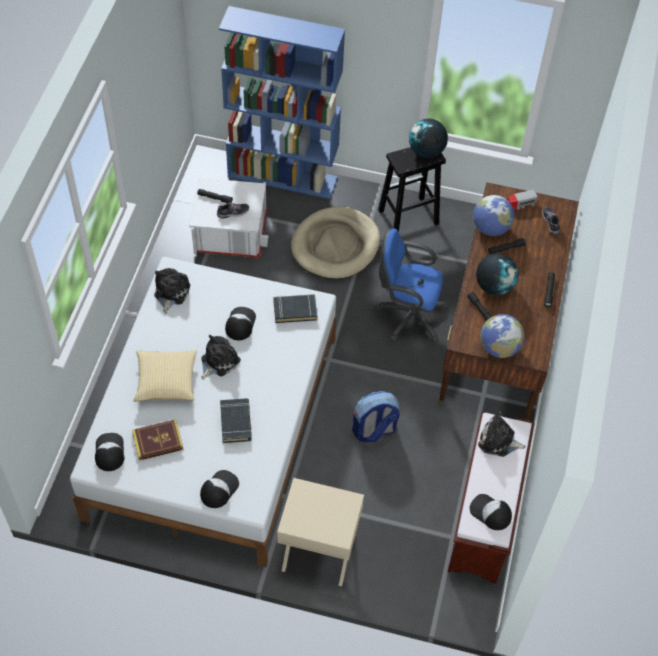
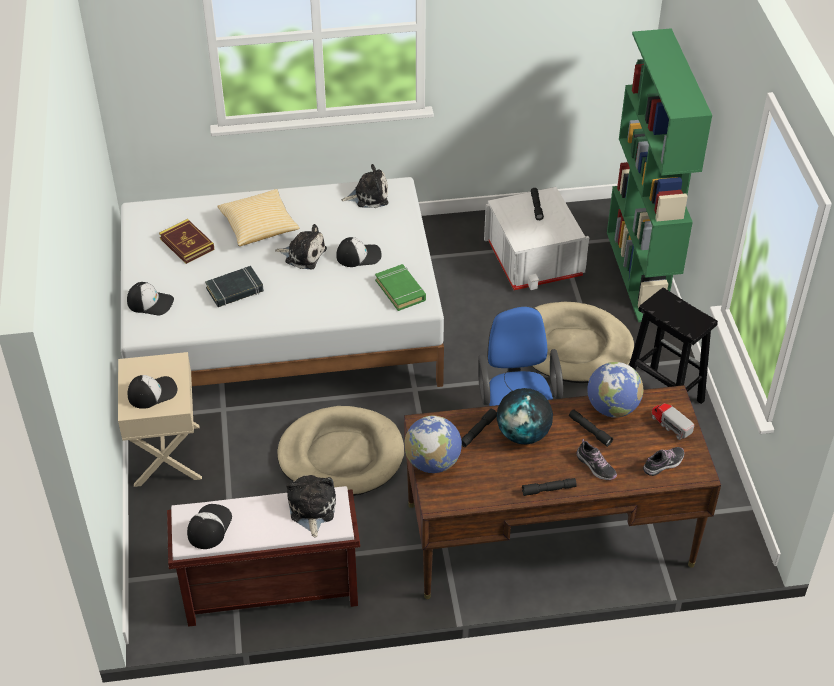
camera: 70 degrees right, 10 degrees down
(109, 452) = (160, 217): cap -> cap (152, 392)
(233, 212) = (526, 225): shoe -> shoe (595, 466)
(283, 177) = (640, 274): blue bookcase -> green bookcase
(295, 310) = (400, 290): black book -> green book
(374, 430) = (341, 455): backpack -> beige dog bed
(426, 151) = (693, 320): globe -> none

